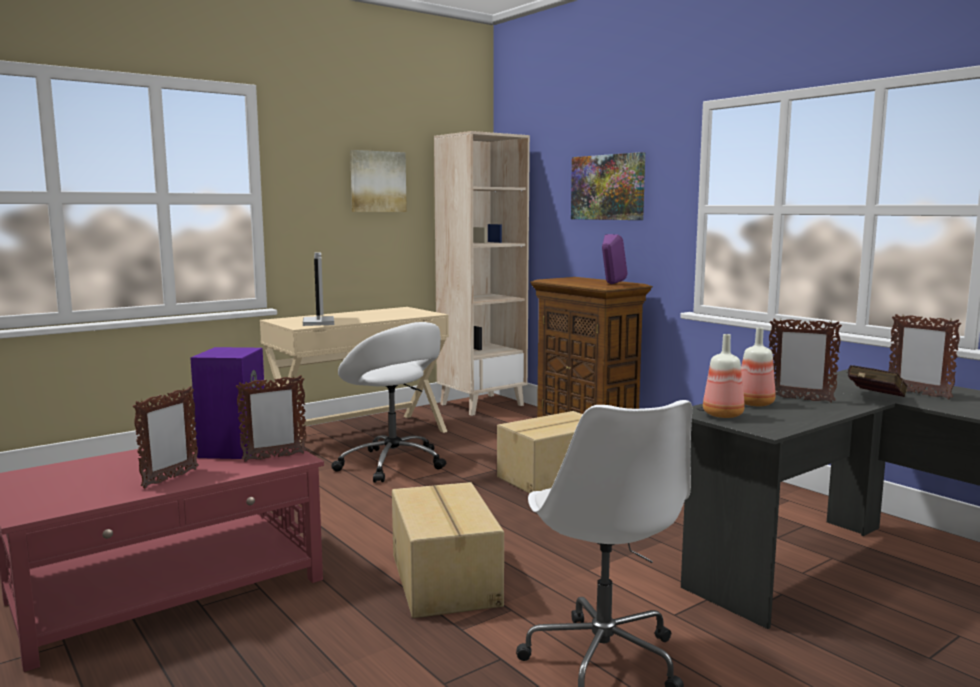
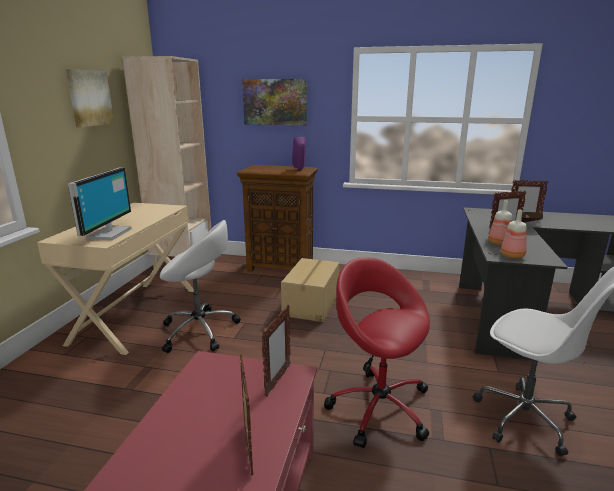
camera: 40 degrees left, 10 degrees up
(232, 449) = (225, 387): purple speaker -> none
(320, 322) = (108, 233): monitor -> monitor turned 120 degrees counterclockwise
(446, 579) = (378, 407): cardboard box -> red office chair

